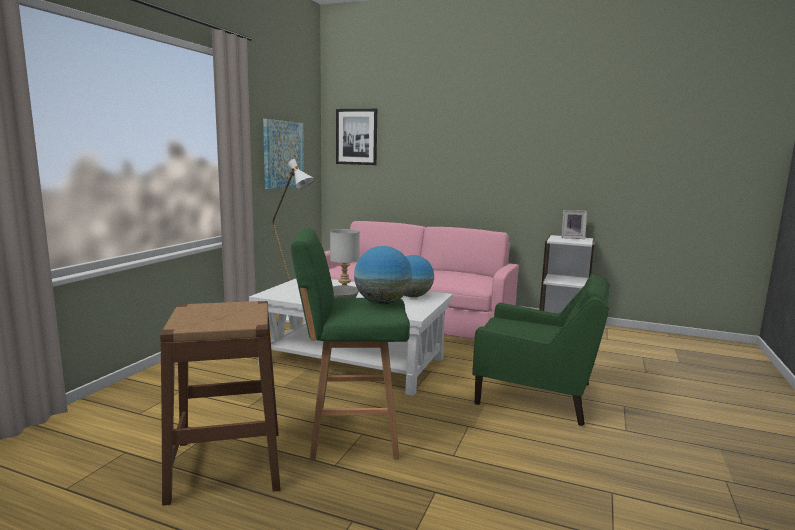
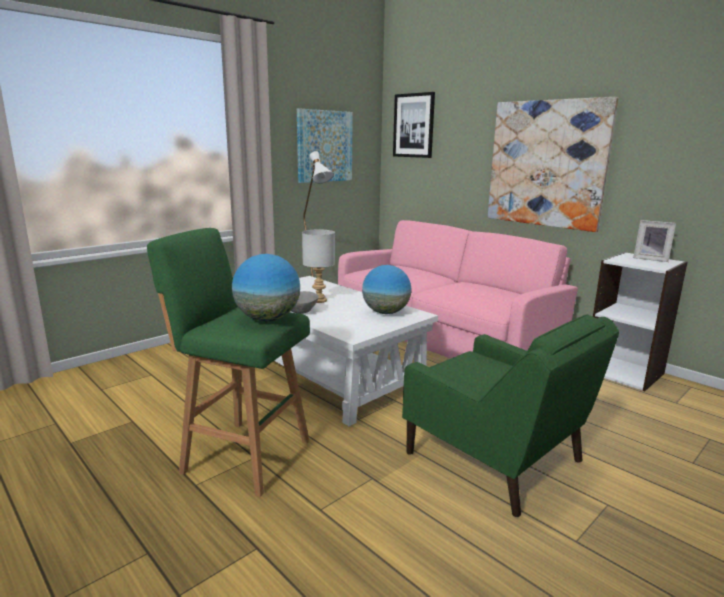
camera: 25 degrees right, 5 degrees up
(226, 464) = (111, 457): brown stool -> none
(483, 170) = (546, 164): none -> picture

